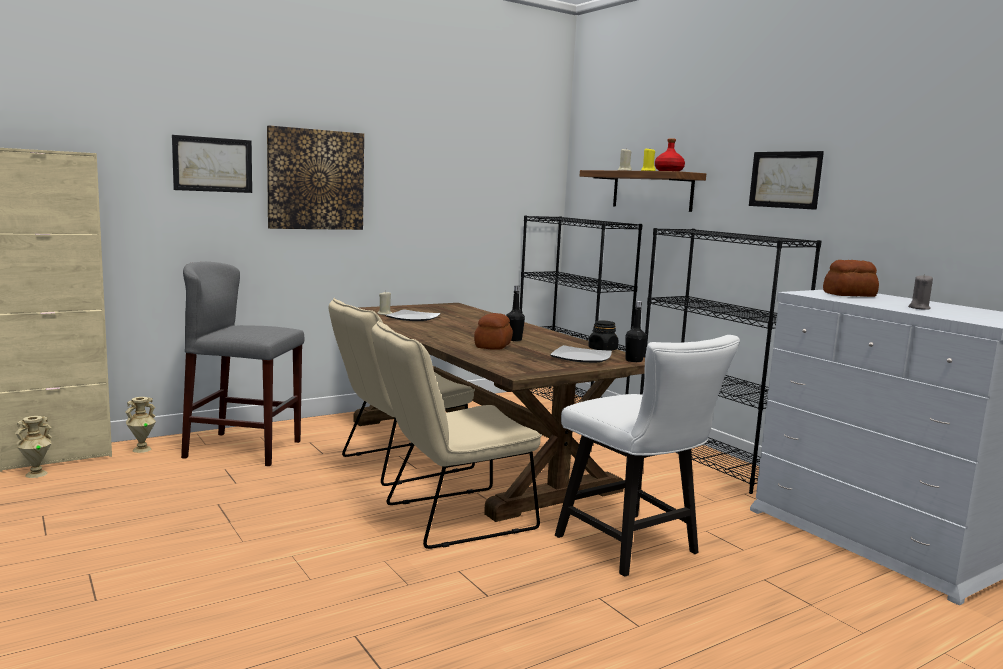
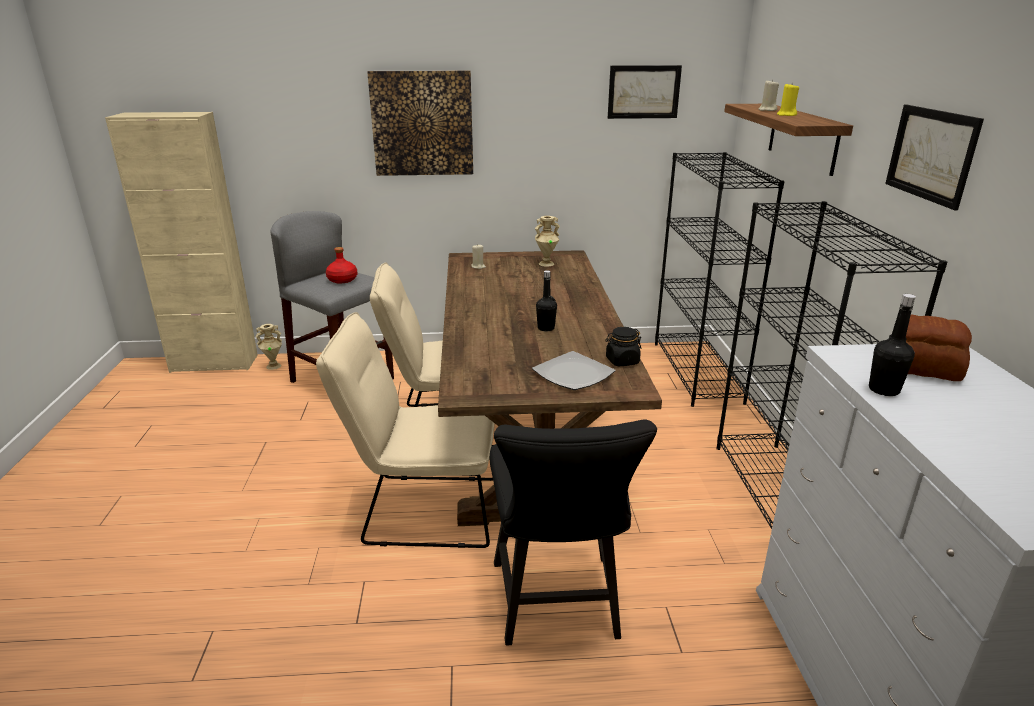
camera: 30 degrees right, 15 degrees up
(36, 474) = (187, 379): beige vase -> beige vase (546, 263)
(213, 164) = (319, 114): picture -> picture (643, 92)
(413, 318) = (496, 276): plate -> none
(492, 346) = (506, 337): bread -> none
(634, 360) = (629, 390): black bottle -> black bottle (884, 390)
(634, 548) = (557, 607): white chair -> black chair
(668, 171) = (803, 120): red bottle -> red bottle (342, 280)
(919, 308) = (977, 436): grey candle -> none

